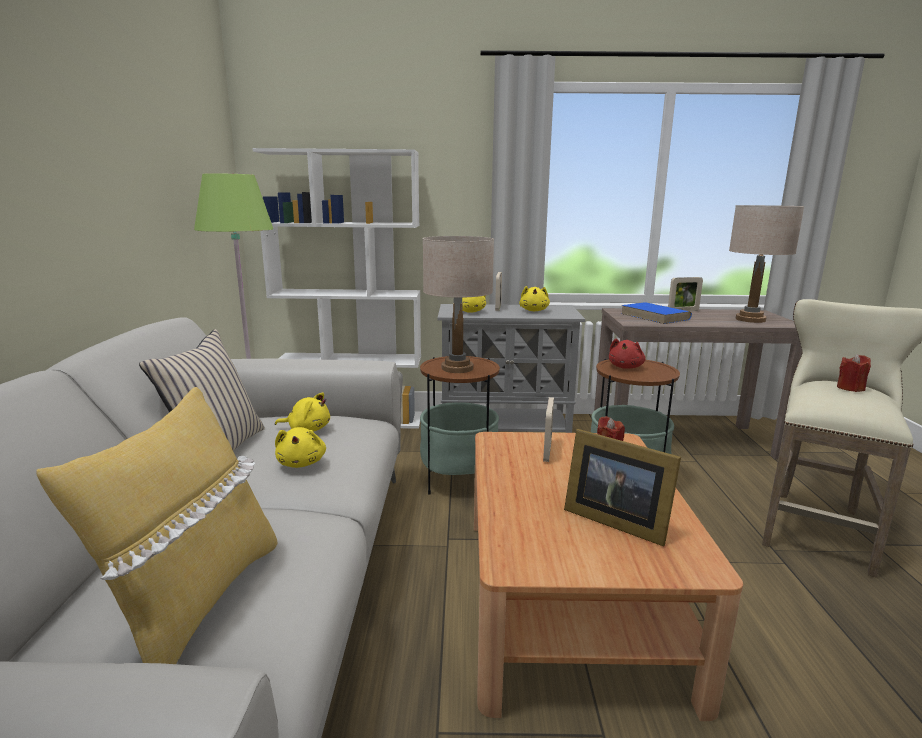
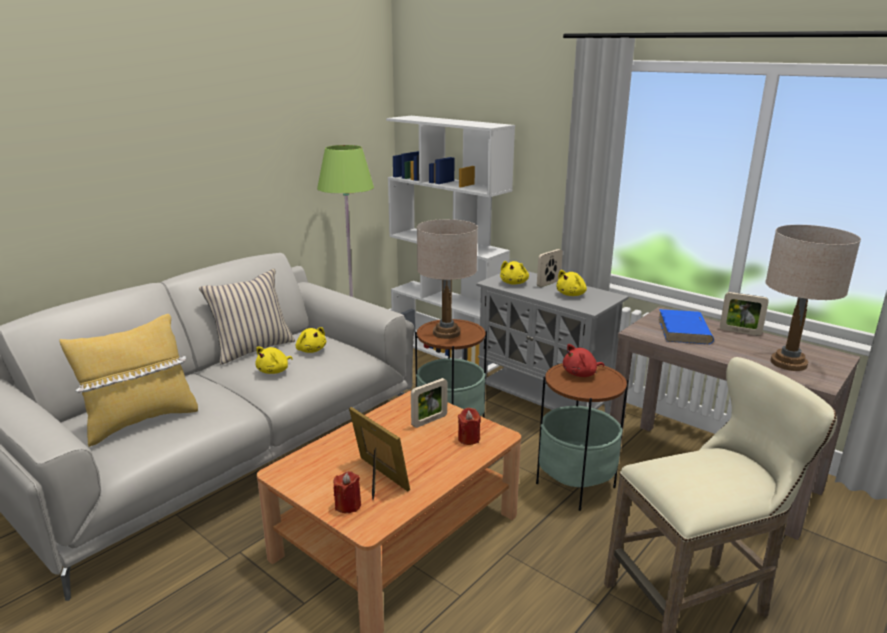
camera: 40 degrees right, 5 degrees up
(613, 519) = (378, 478): picture frame -> picture frame turned 150 degrees clockwise
(850, 388) = (732, 469): red candle -> red candle (348, 505)

